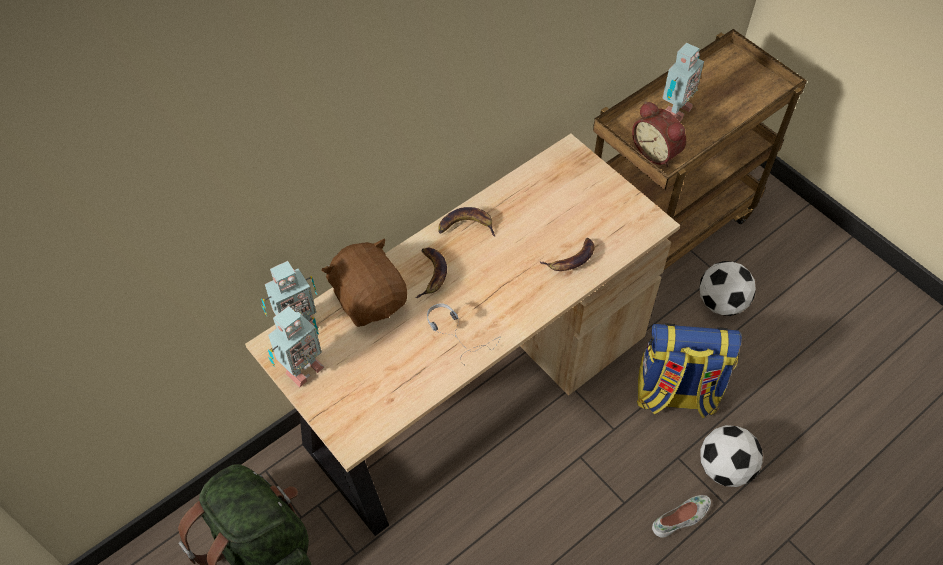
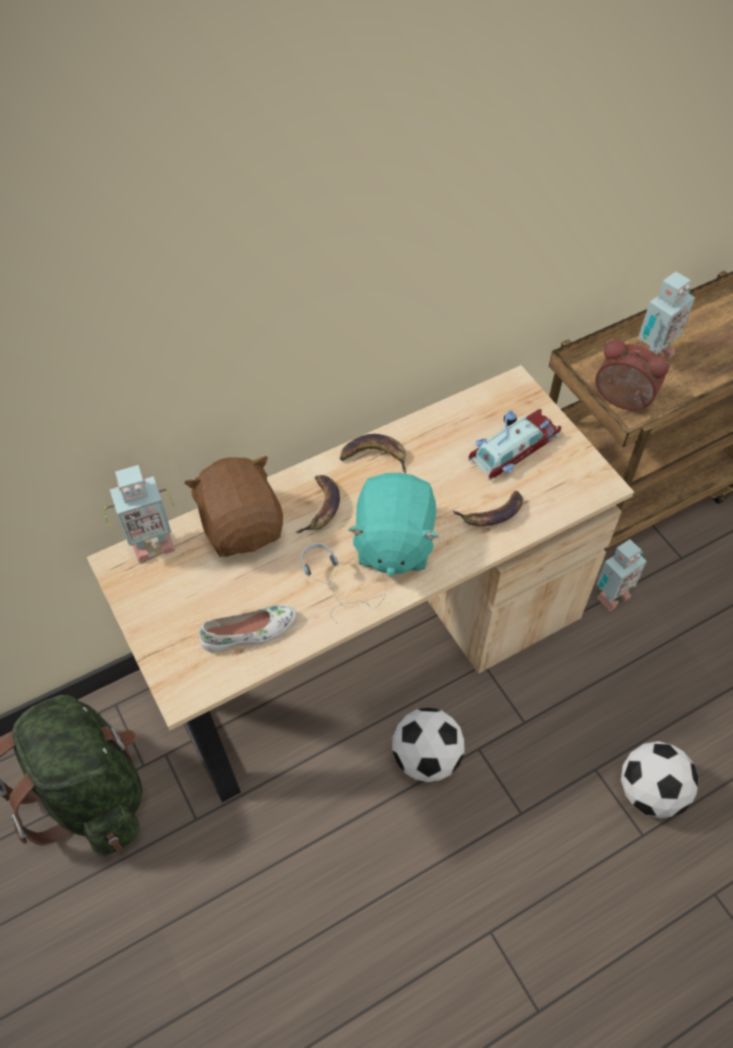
camera: 10 degrees right, 0 degrees up
(302, 369) = (144, 597): toy robot -> toy robot (610, 596)
(496, 294) = (393, 543): none -> turquoise plush toy
(576, 203) = (511, 448): none -> toy car
(657, 152) = (622, 400): alarm clock -> alarm clock turned 150 degrees clockwise
(675, 394) = (605, 693): backpack -> none
(681, 518) = (586, 844): white shoe -> white shoe (249, 632)
(721, 303) = (679, 592): football -> football (426, 757)

